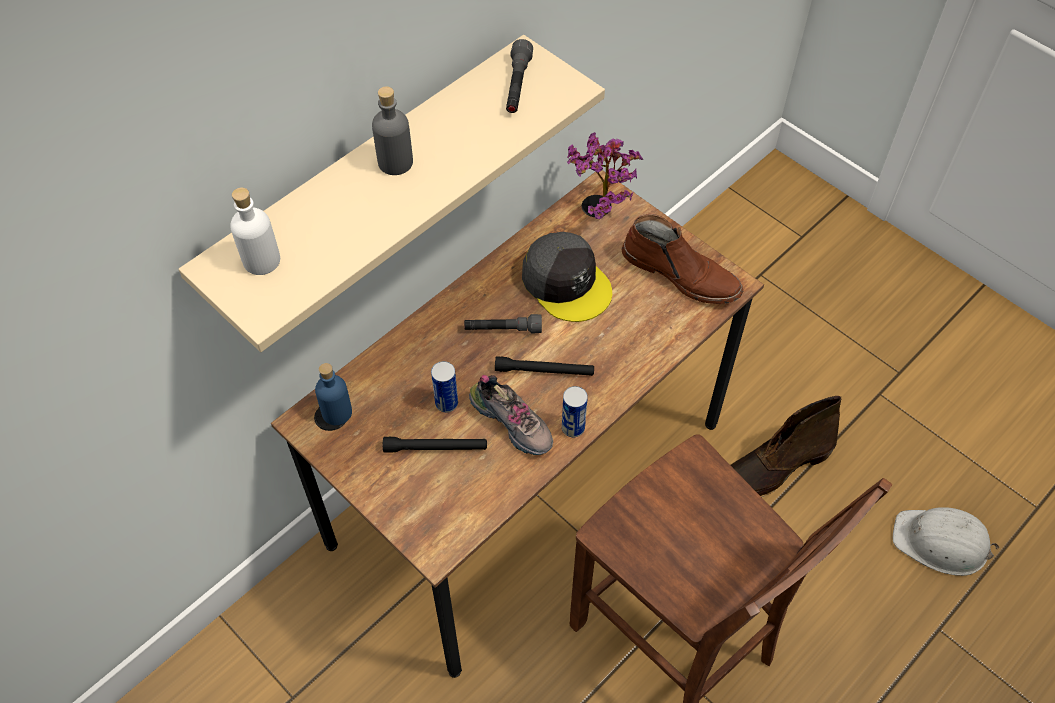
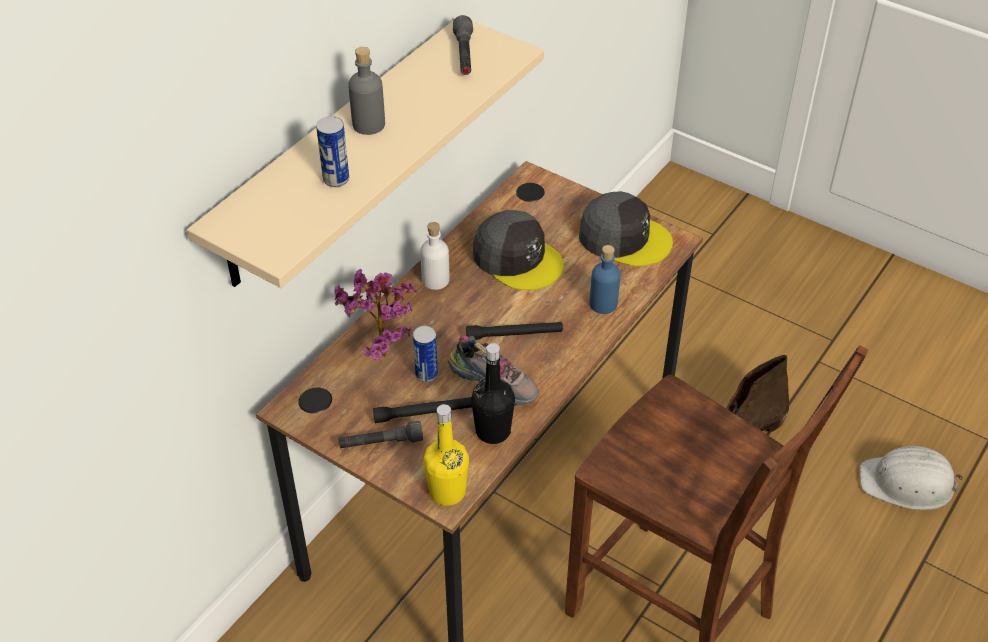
camera: 10 degrees left, 10 degrees down
(261, 260) = (264, 213): white bottle -> white bottle (435, 280)
(337, 412) = (320, 396): blue bottle -> blue bottle (603, 304)
(439, 541) = (447, 492): none -> yellow bottle
(499, 479) = (493, 431): none -> black bottle
(503, 329) = (466, 305): grey flashlight -> grey flashlight (381, 443)
(573, 428) = (553, 378): can -> can (336, 179)
(600, 208) = (534, 193): potted plant -> potted plant (379, 350)
(681, 273) = (624, 238): brown boot -> grey cap

